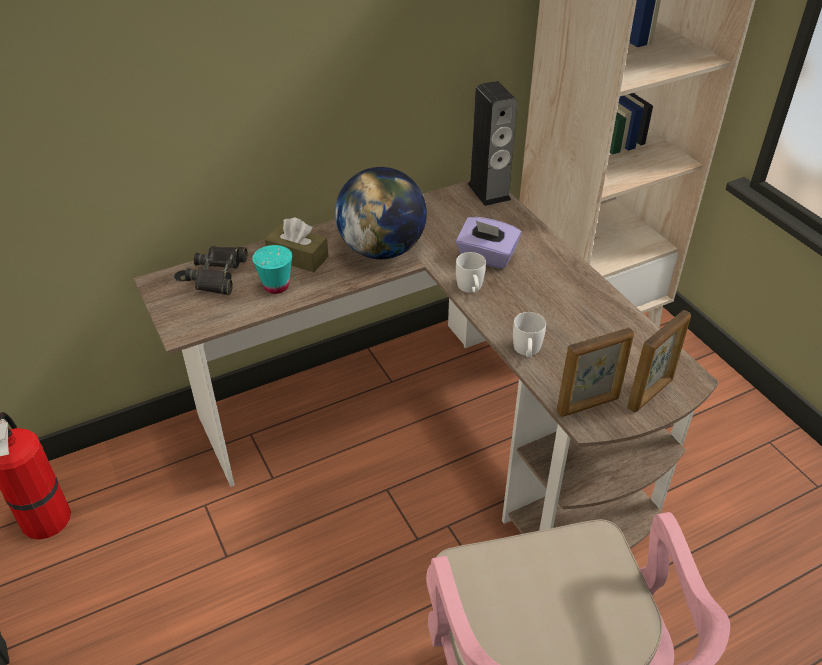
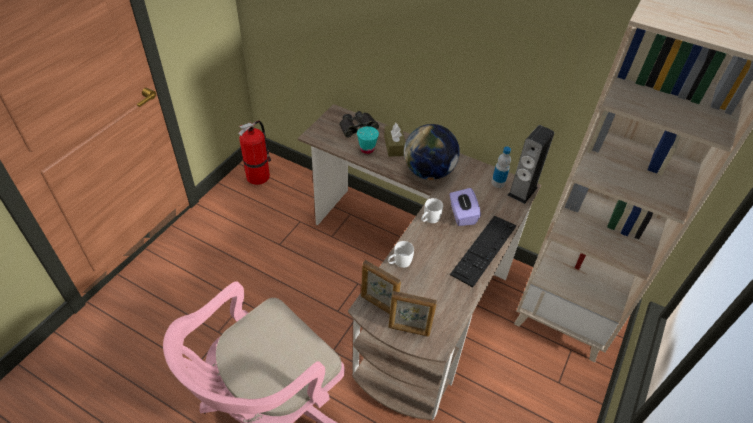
camera: 55 degrees right, 5 degrees up
(457, 203) = (498, 183): none -> bottle
(560, 266) = (484, 249): none -> keyboard

